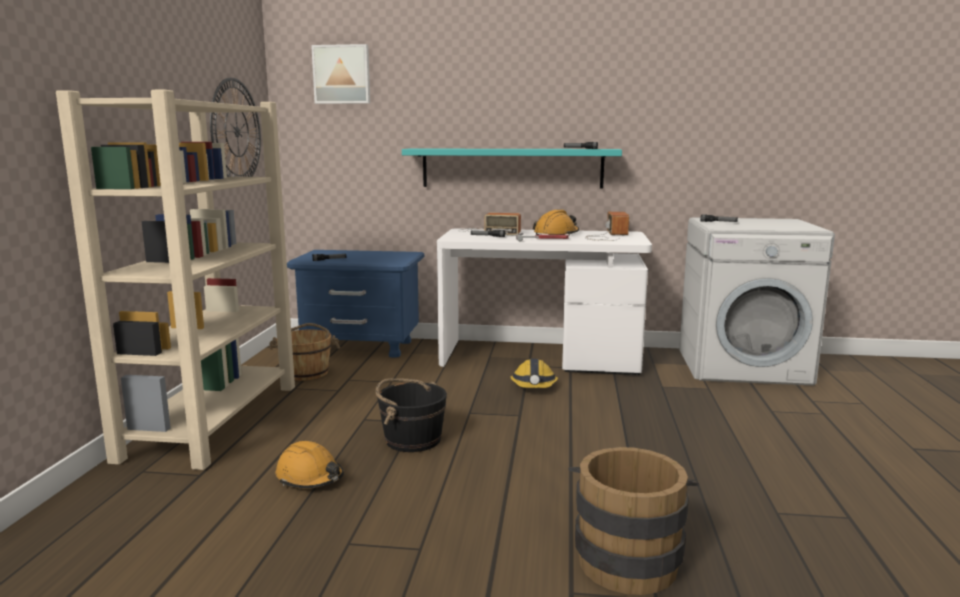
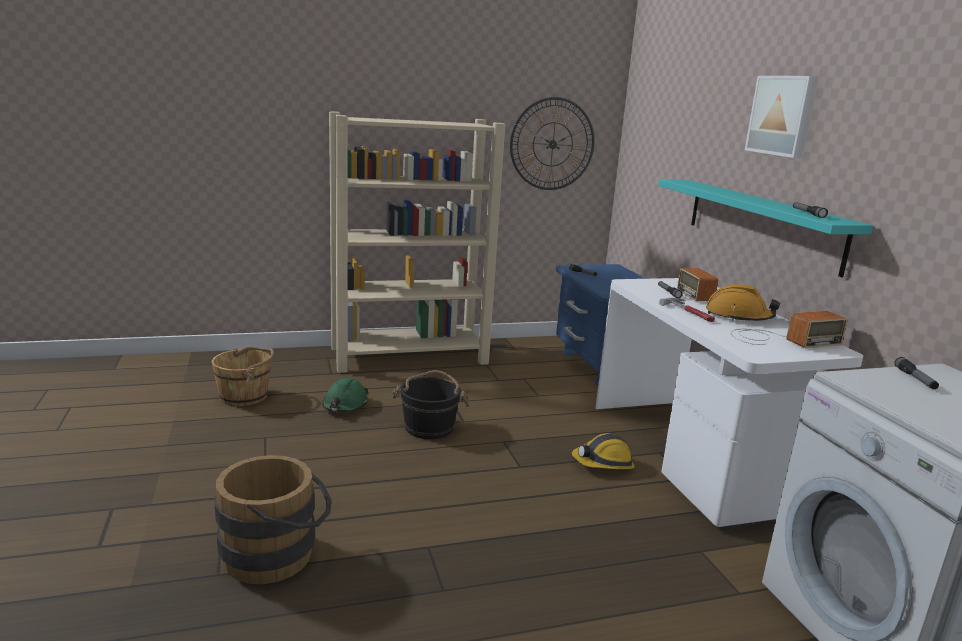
camera: 65 degrees right, 5 degrees up
(306, 372) = (521, 361): brown bucket -> brown bucket (245, 396)
(310, 477) = (345, 405): orange hard hat -> green hard hat
(342, 74) = (663, 95): picture -> picture (782, 116)

